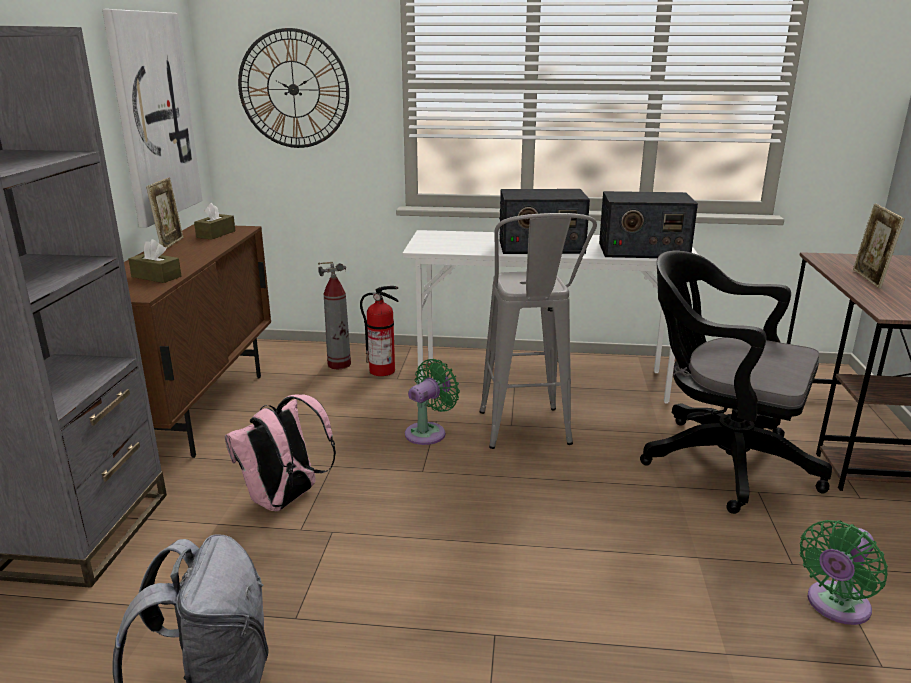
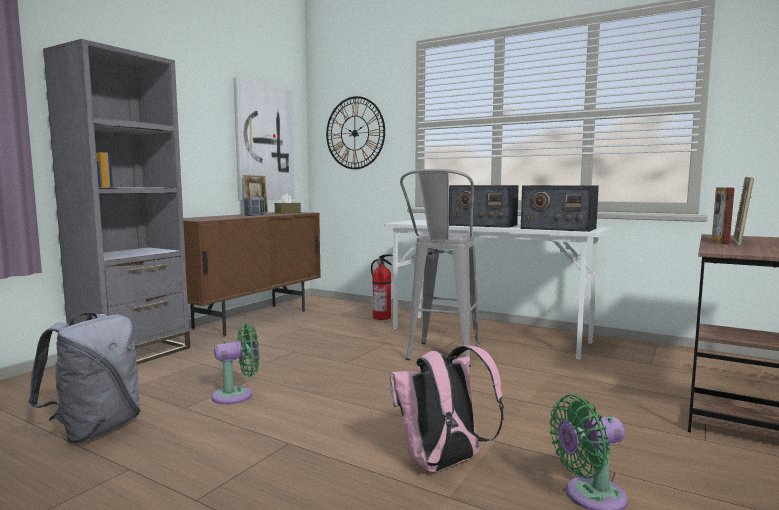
camera: 25 degrees right, 15 degrees down
(156, 276) = (222, 218): brown tissue box -> none
(187, 255) = (255, 215): none -> radio
(285, 500) = (247, 360): pink backpack -> pink backpack (443, 464)
(339, 364) = (358, 312): fire extinguisher -> none
(428, 432) = (374, 347): green fan -> green fan (237, 395)
(719, 461) = (585, 395): black office chair -> none
(852, 280) = (720, 242): none -> picture frame

